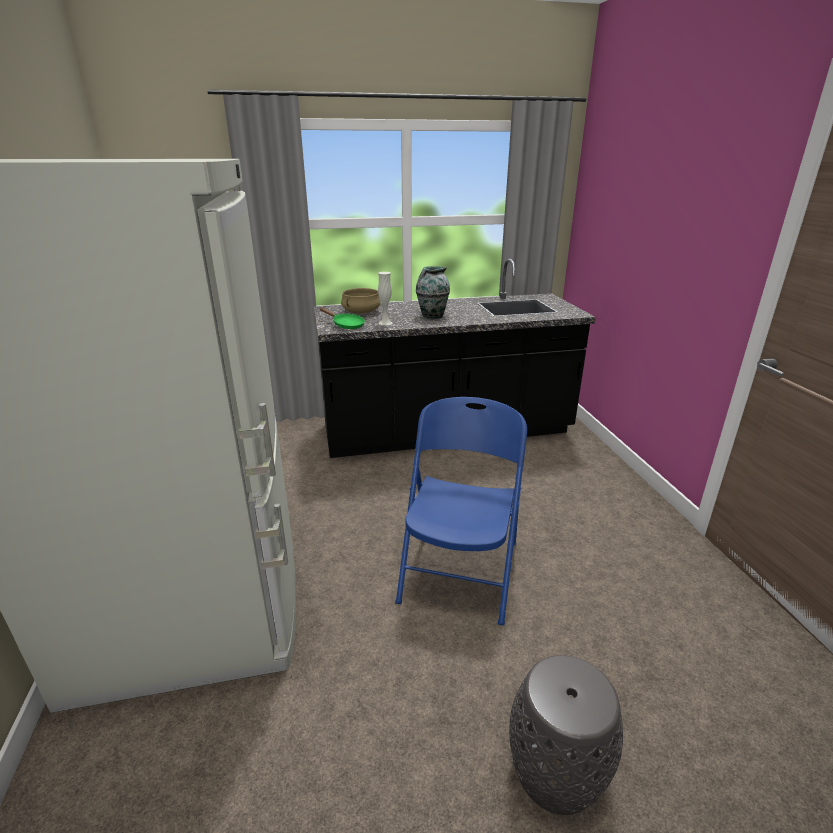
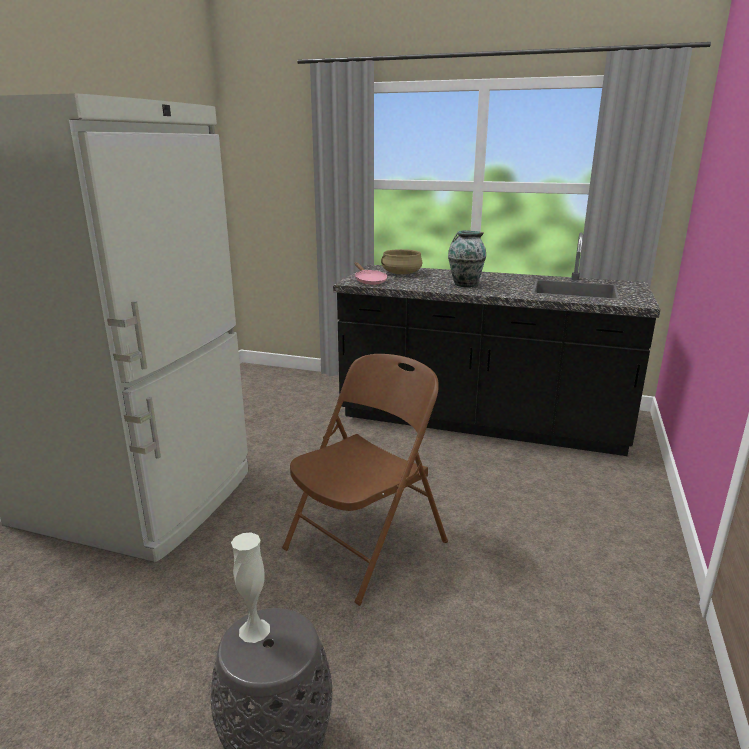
camera: 30 degrees right, 5 degrees down
(345, 325) = (369, 281): green frying pan -> pink frying pan
(385, 323) = (408, 284): white vase -> white vase (254, 630)
(460, 572) = (366, 545): blue chair -> brown chair

